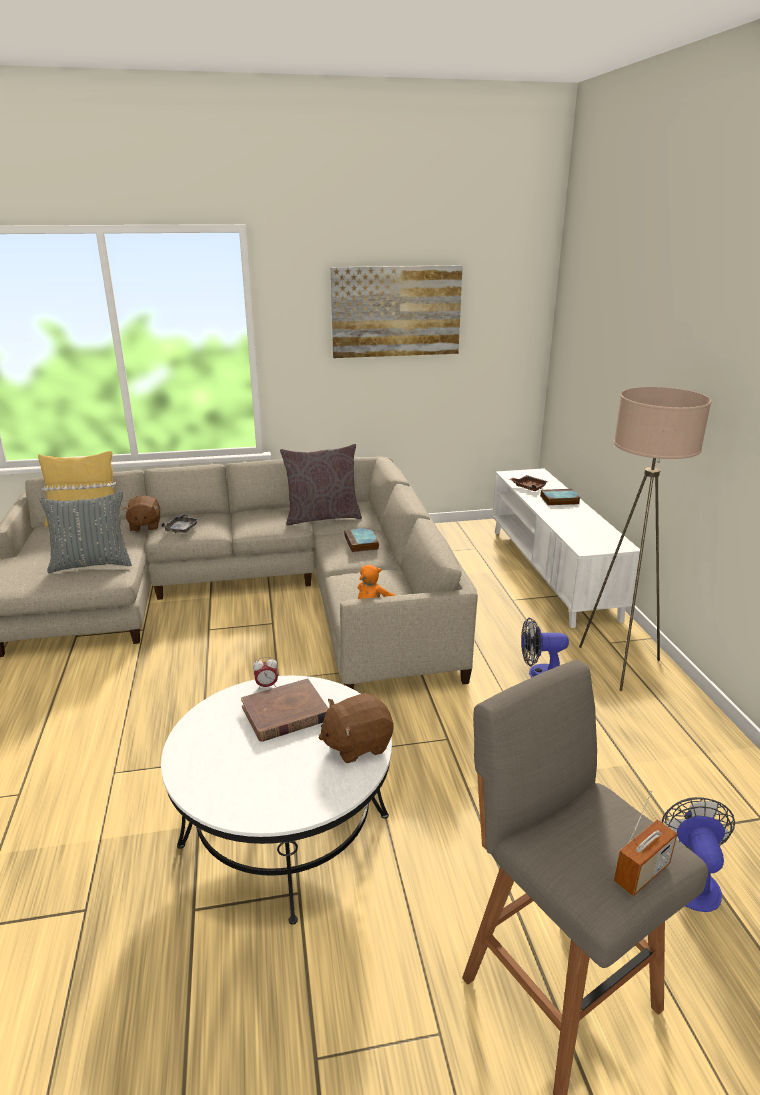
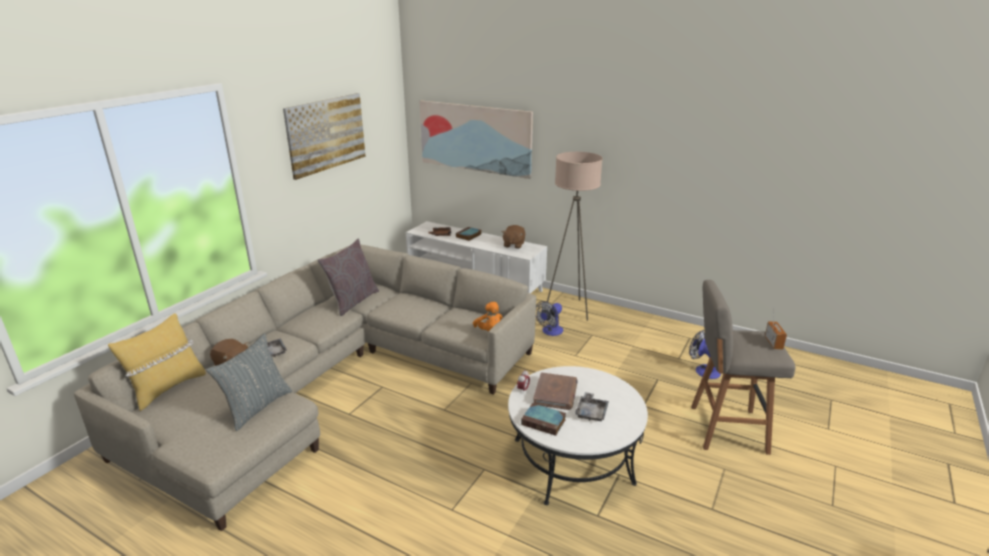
camera: 50 degrees left, 0 degrees up
(272, 762) = (591, 412): none -> grey tray
(357, 744) = (603, 383): brown plush toy -> brown plush toy (513, 245)
(362, 543) = (411, 303): book -> book (544, 422)
(604, 353) = (474, 138): none -> picture

